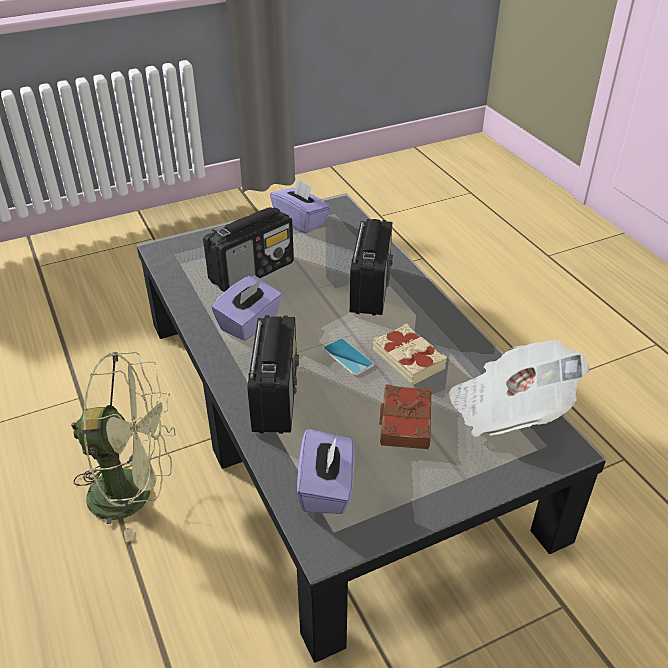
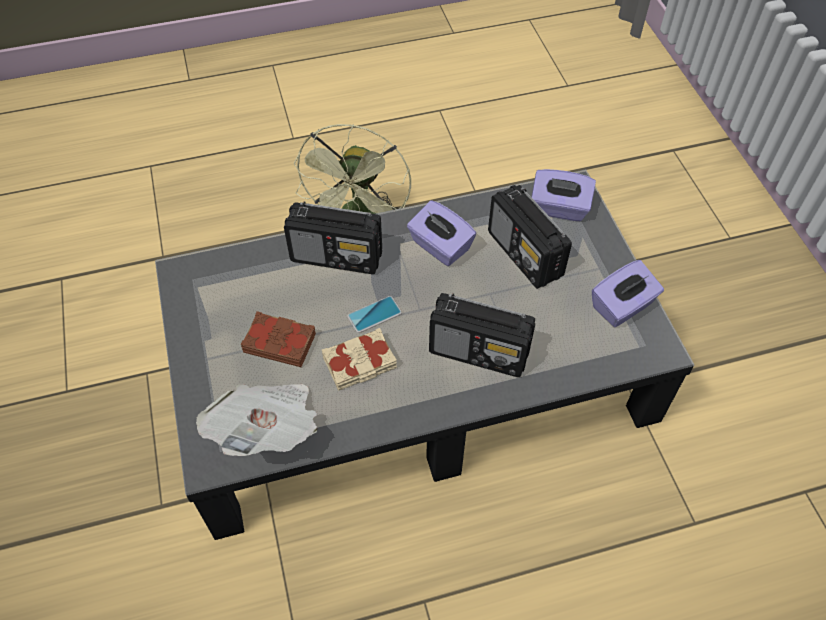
camera: 100 degrees right, 15 degrees up
(327, 488) = (229, 278): purple tissue box -> purple tissue box (559, 208)

